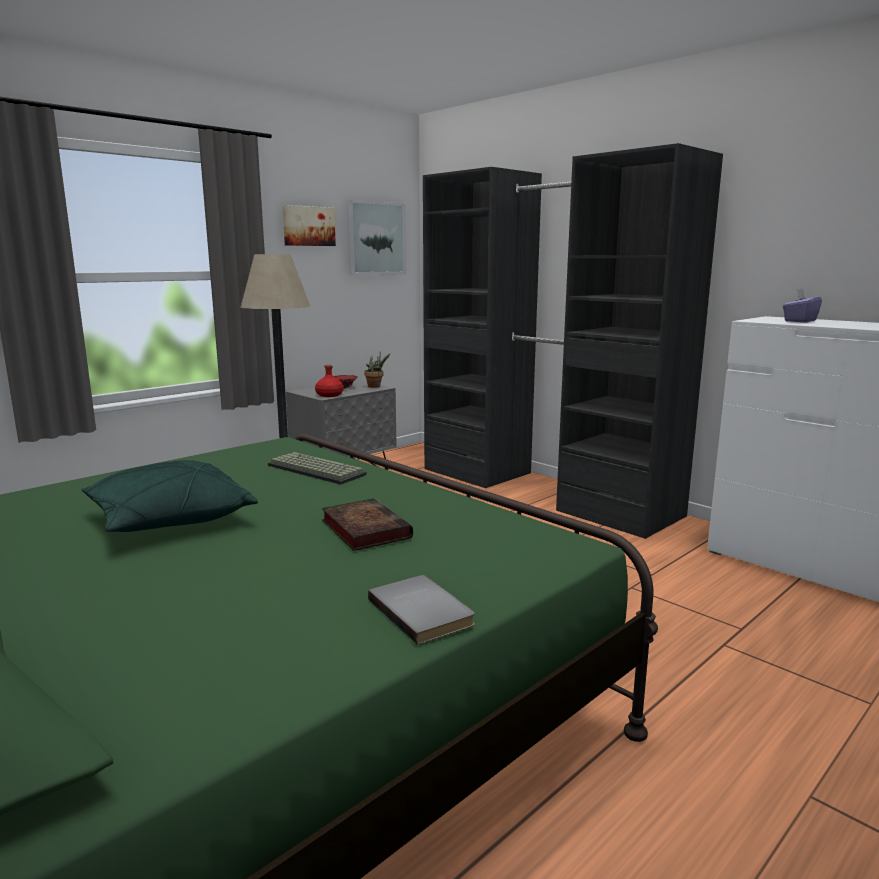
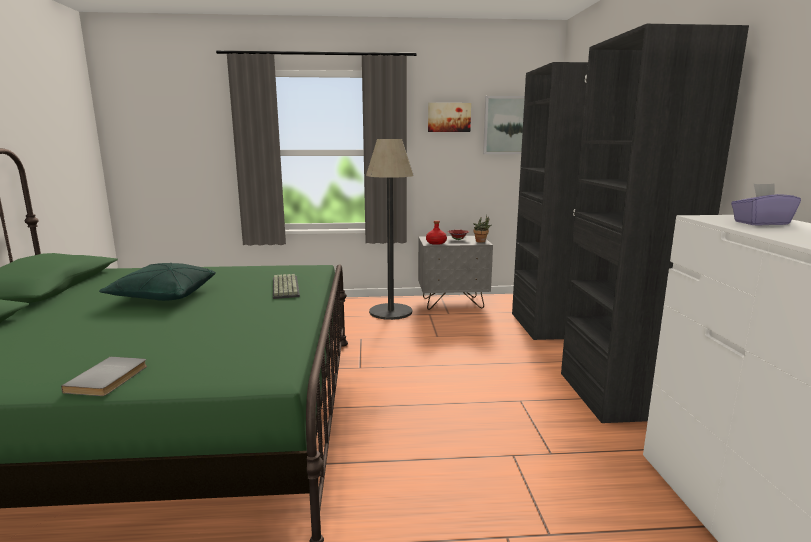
camera: 40 degrees right, 0 degrees up
(363, 529) = (211, 327): book -> none

